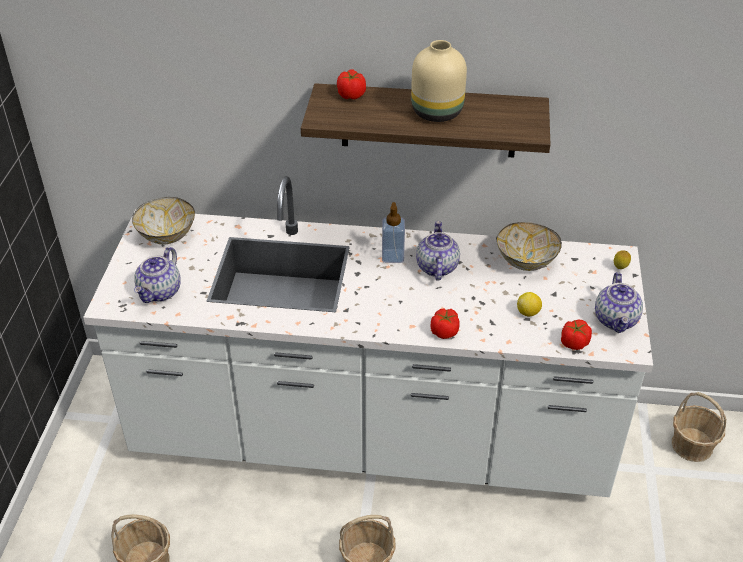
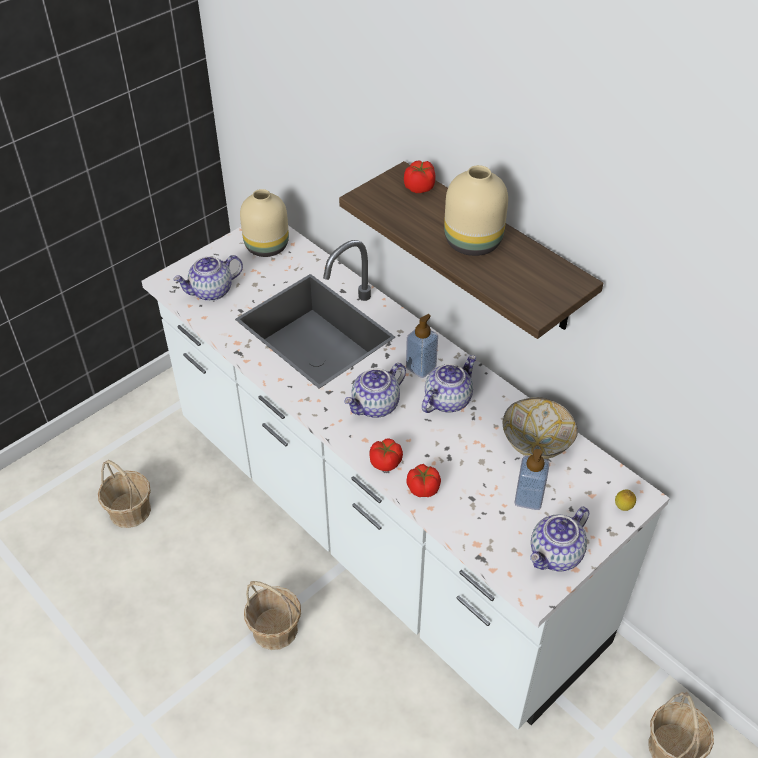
camera: 40 degrees right, 5 degrees up
(166, 236) = (265, 247): bowl -> beige vase
(392, 299) = (375, 406): none -> teapot
(528, 312) = (480, 493): lemon -> none
(561, 297) = (528, 498): none -> soap dispenser
(574, 343) = (488, 549): tomato -> tomato (423, 488)

